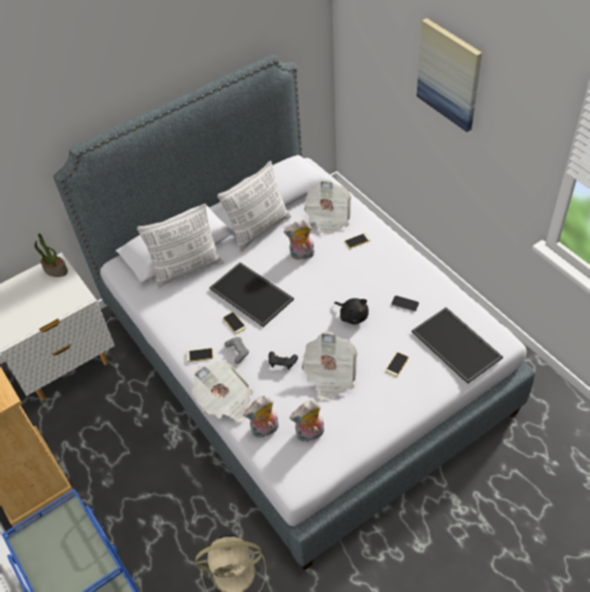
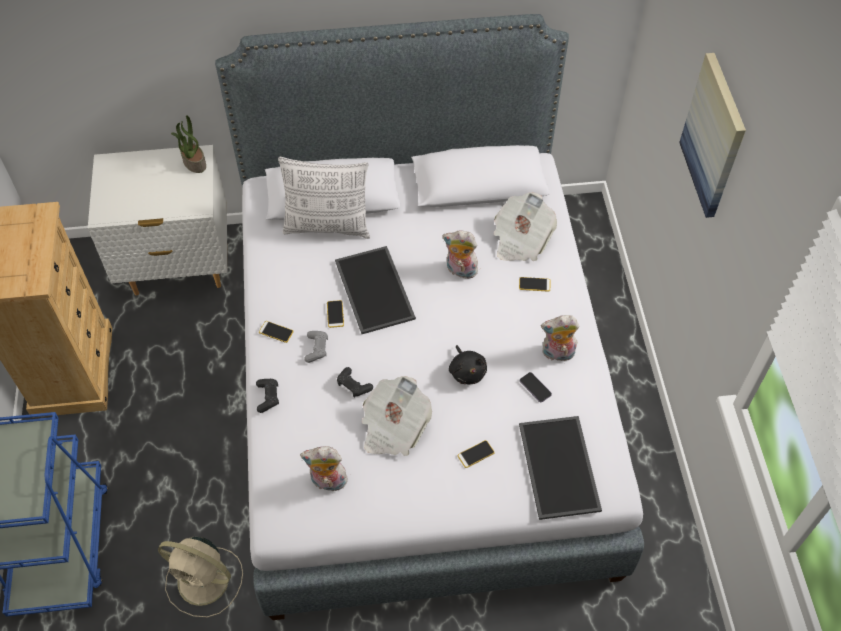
camera: 25 degrees right, 5 degrees up
(225, 401) = (268, 397): newspaper -> black game controller
(259, 229) = (434, 217): pillow -> none
(265, 430) = (286, 452): plush toy -> plush toy (557, 354)

